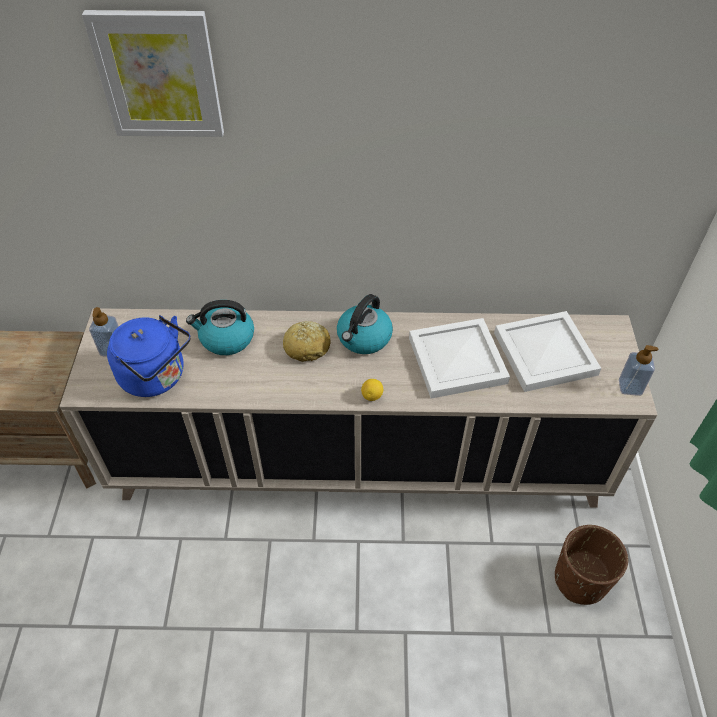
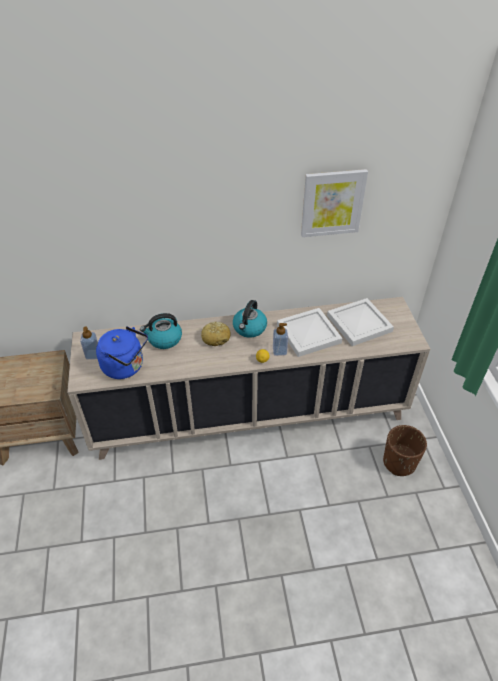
camera: 10 degrees left, 5 degrees down
(158, 74) = (123, 179): picture -> picture (332, 203)
(630, 387) = (412, 335): soap dispenser -> soap dispenser (279, 351)

